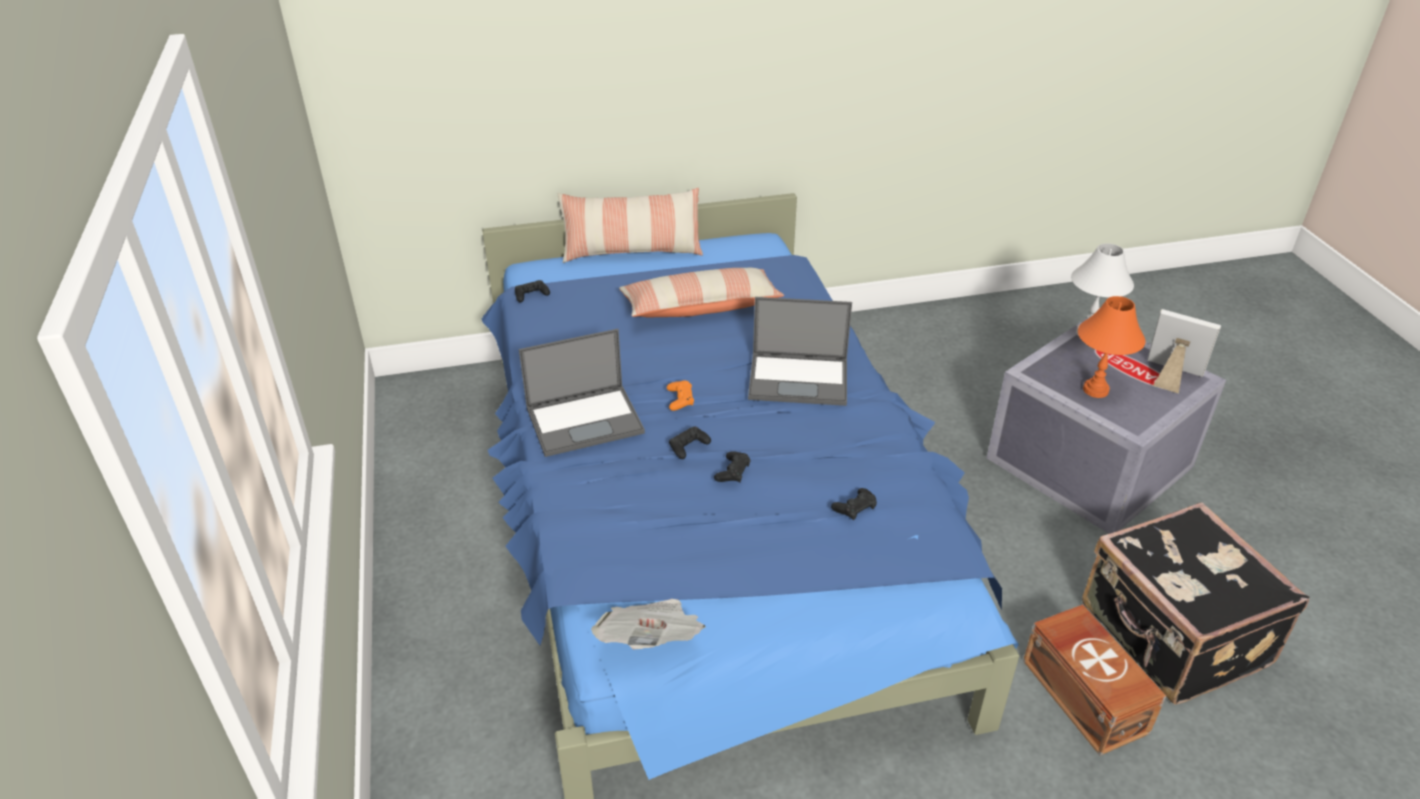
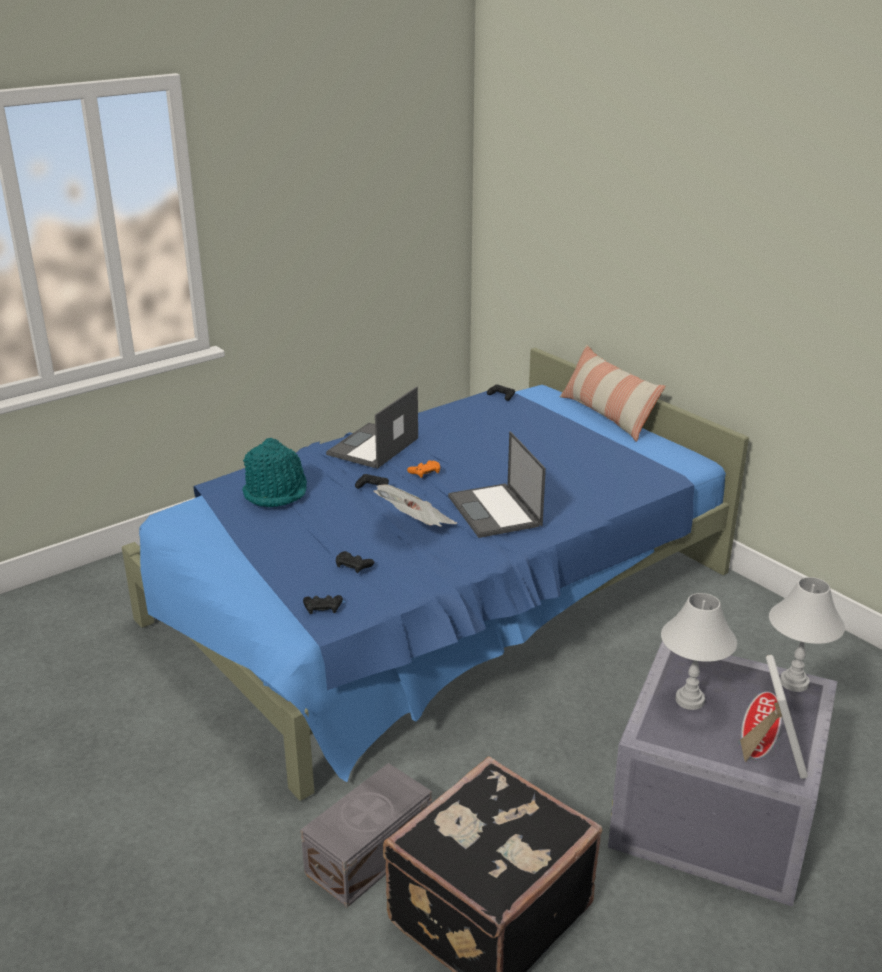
camera: 65 degrees right, 10 degrees down
(586, 420) = (373, 447): laptop -> laptop turned 75 degrees clockwise
(641, 528) = (276, 491): none -> turquoise hat
(651, 642) = (177, 522): newspaper -> newspaper (415, 525)
(700, 307) = (555, 455): pillow -> none
(733, 471) = (358, 509): black game controller -> black game controller (323, 607)
(1084, 694) = (372, 853): brown storage box -> grey storage box
(1095, 390) = (689, 700): orange table lamp -> white table lamp

